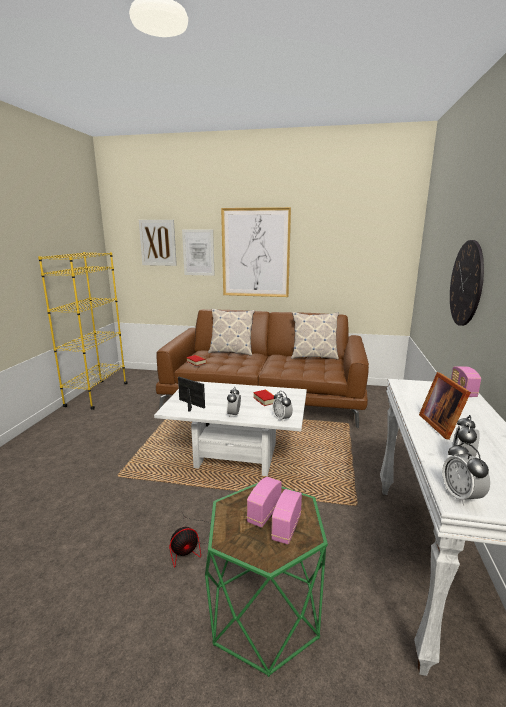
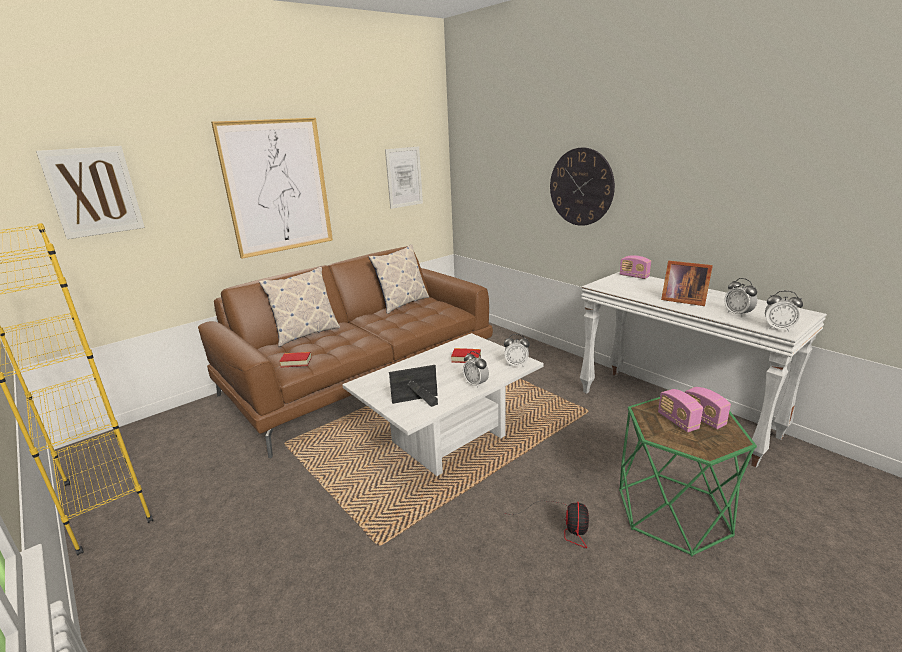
camera: 50 degrees left, 5 degrees up
(198, 252) = (183, 199): picture -> picture (404, 177)

